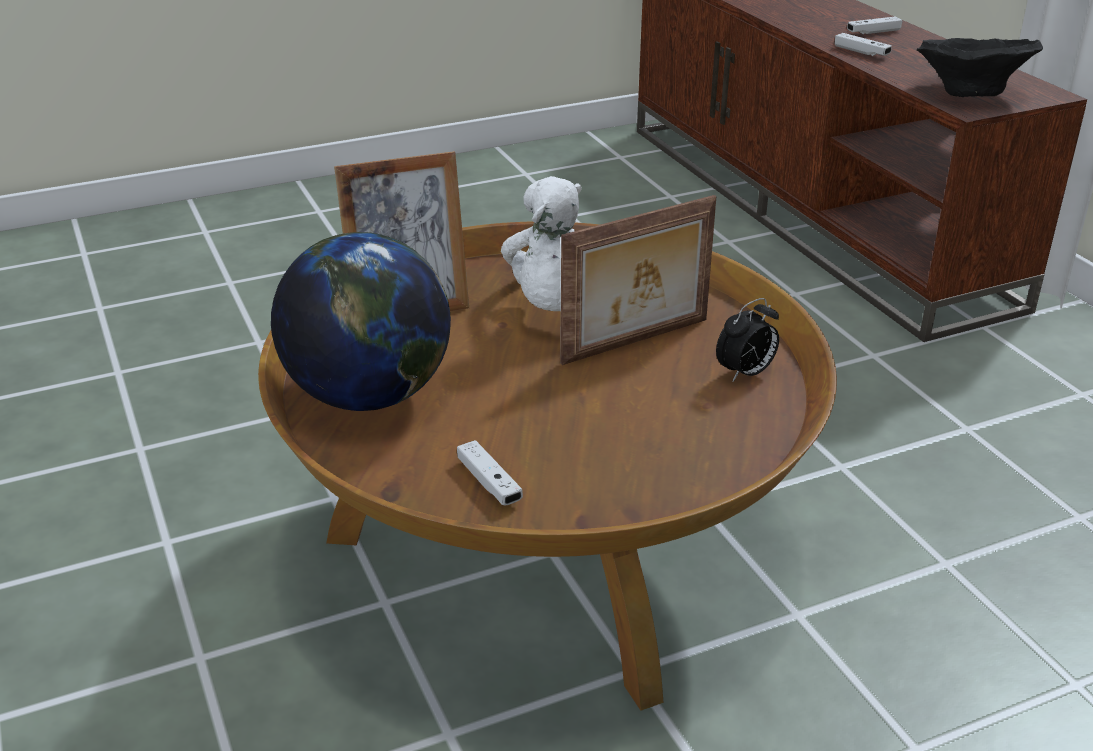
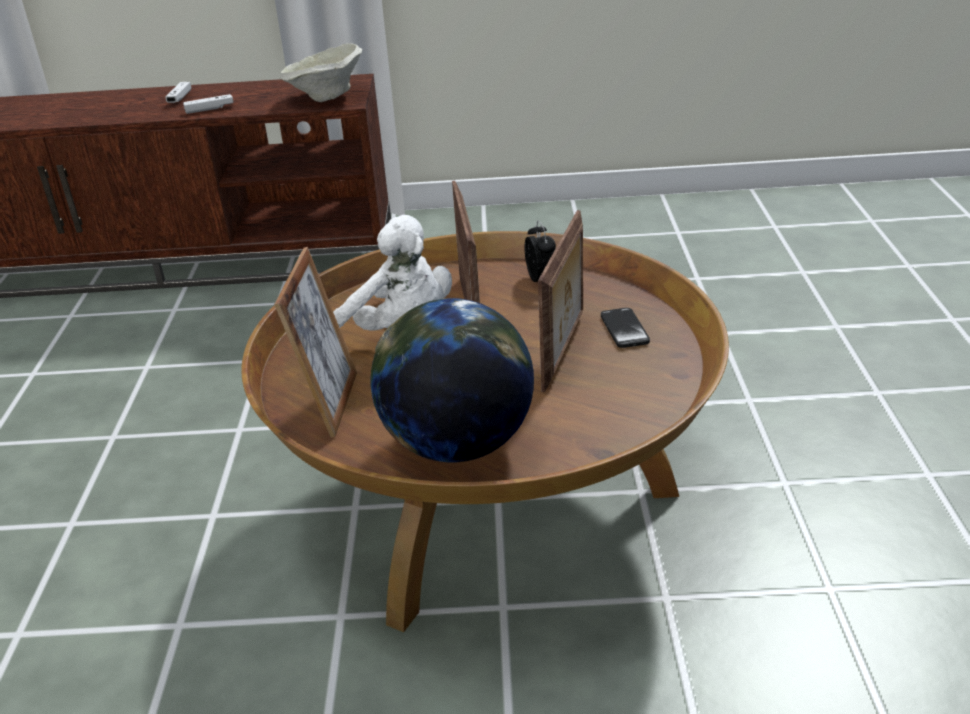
camera: 65 degrees left, 0 degrees up
(489, 483) = (615, 405): white game controller -> none
(588, 424) = (565, 351): none -> picture frame
(666, 459) = (624, 329): none -> phone
(969, 94) = (326, 97): black bowl -> beige bowl

